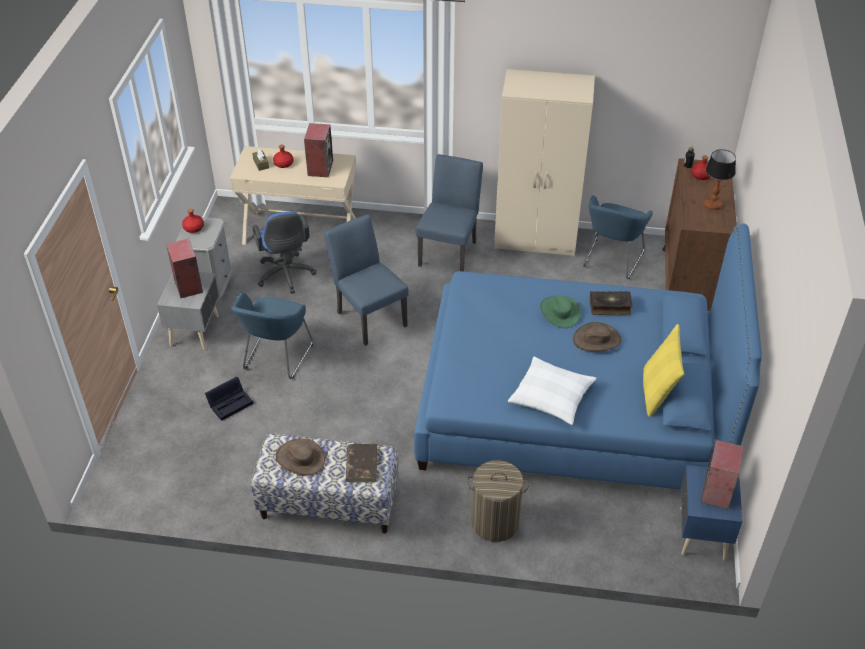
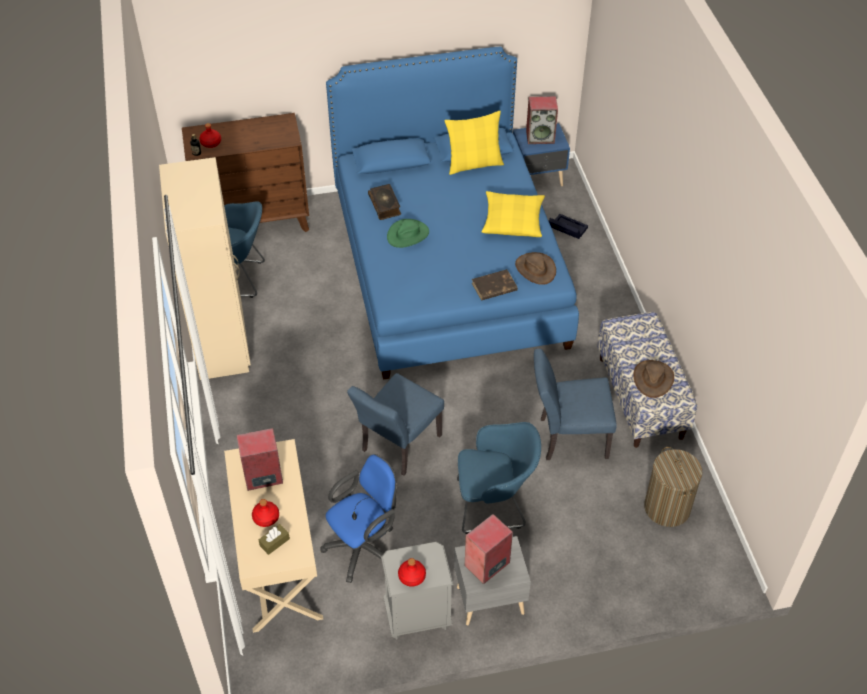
camera: 110 degrees left, 5 degrees up
(231, 402) = (571, 519): black storage box -> black storage box (566, 229)
(361, 464) = (633, 336): brown book -> brown book (494, 287)
(449, 251) = (265, 408): blue chair -> blue chair (567, 438)
(495, 522) = (595, 289): laundry basket -> laundry basket (667, 507)
(551, 397) = (513, 220): white pillow -> yellow pillow
(597, 339) = (431, 206): brown hat -> brown hat (535, 269)
(712, 205) = (256, 131): table lamp -> none

